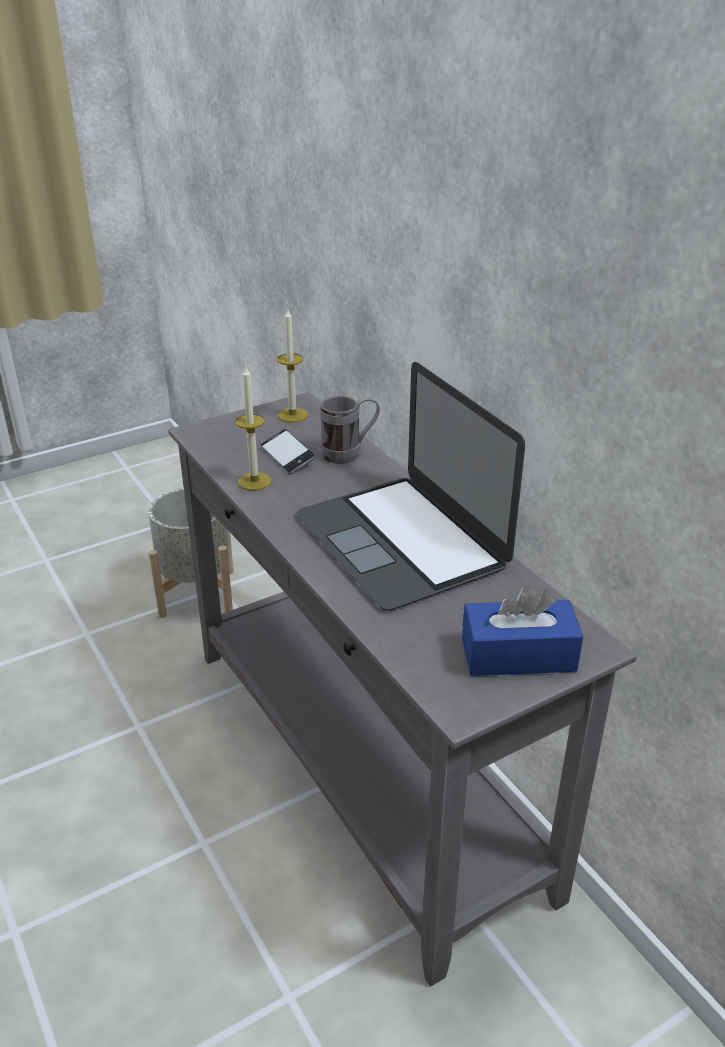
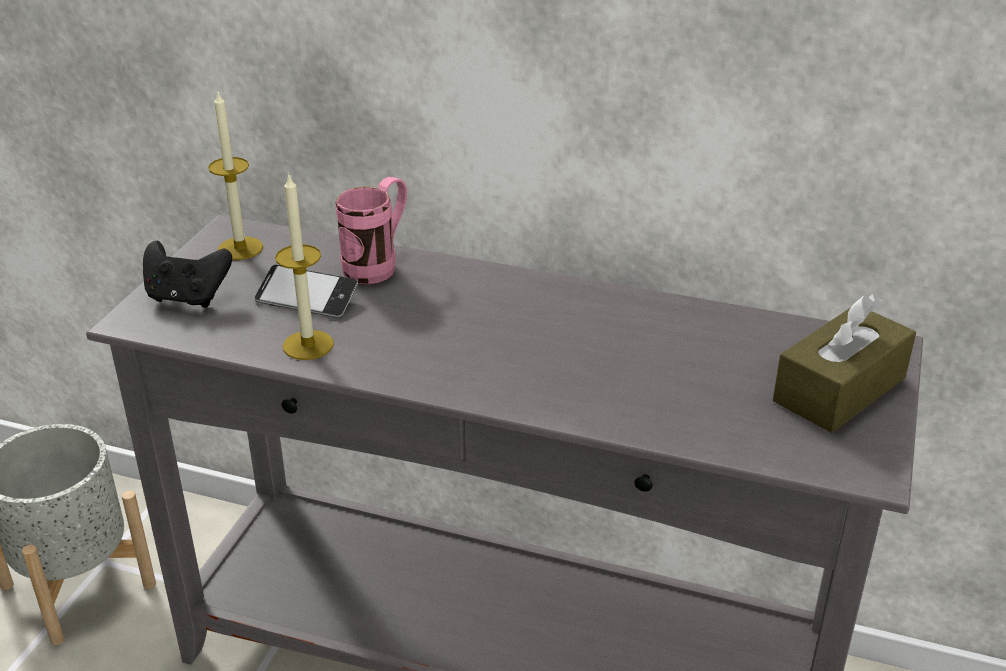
camera: 40 degrees left, 0 degrees up
(232, 431) = (187, 298): none -> black game controller
(350, 454) = (379, 265): grey mug -> pink mug
(401, 540) = (572, 333): laptop -> none
(518, 655) = (839, 389): blue tissue box -> brown tissue box

